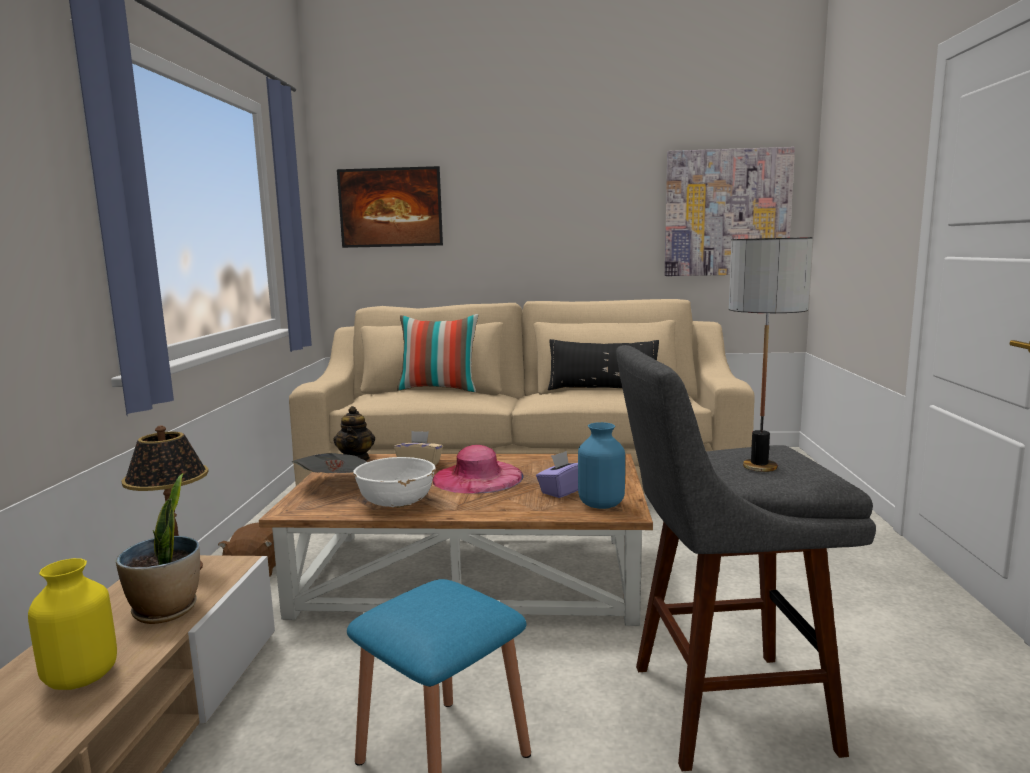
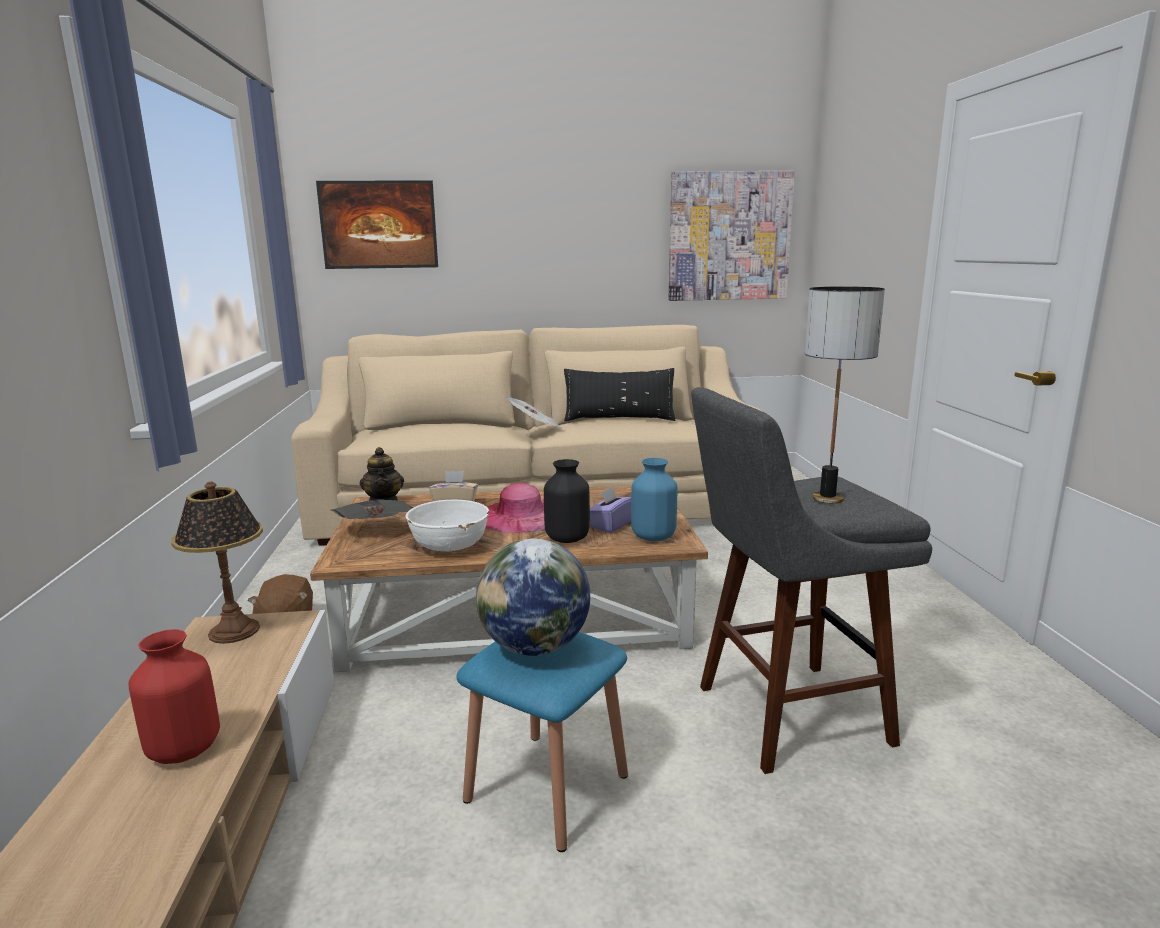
camera: 10 degrees left, 5 degrees up
(80, 677) = (183, 749): yellow vase -> red vase
(167, 610) = (243, 674): potted plant -> none
(427, 605) = (535, 647): none -> globe
(439, 389) = (450, 423): pillow -> none
(512, 501) = (566, 538): none -> black vase
(517, 395) = (534, 428): none -> newspaper

